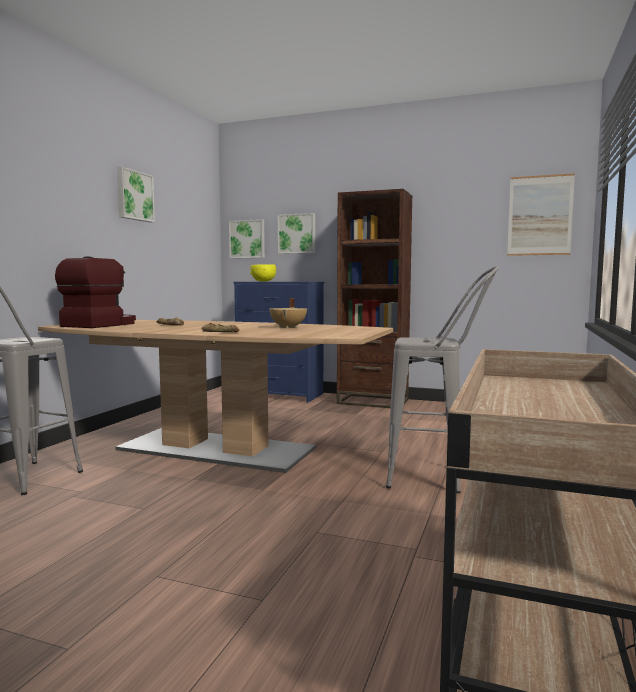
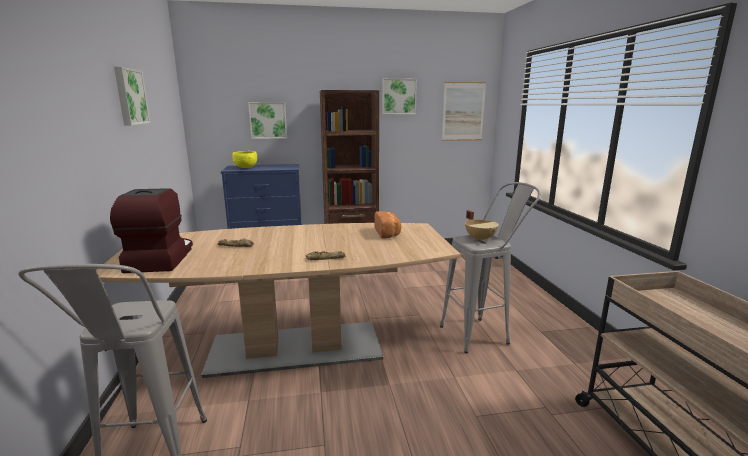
camera: 30 degrees left, 10 degrees up
(247, 239) = (215, 124): picture -> picture (398, 96)
(289, 327) = (357, 236): beige cooking pot -> beige cooking pot (480, 239)
(325, 328) = (388, 233): none -> bread

